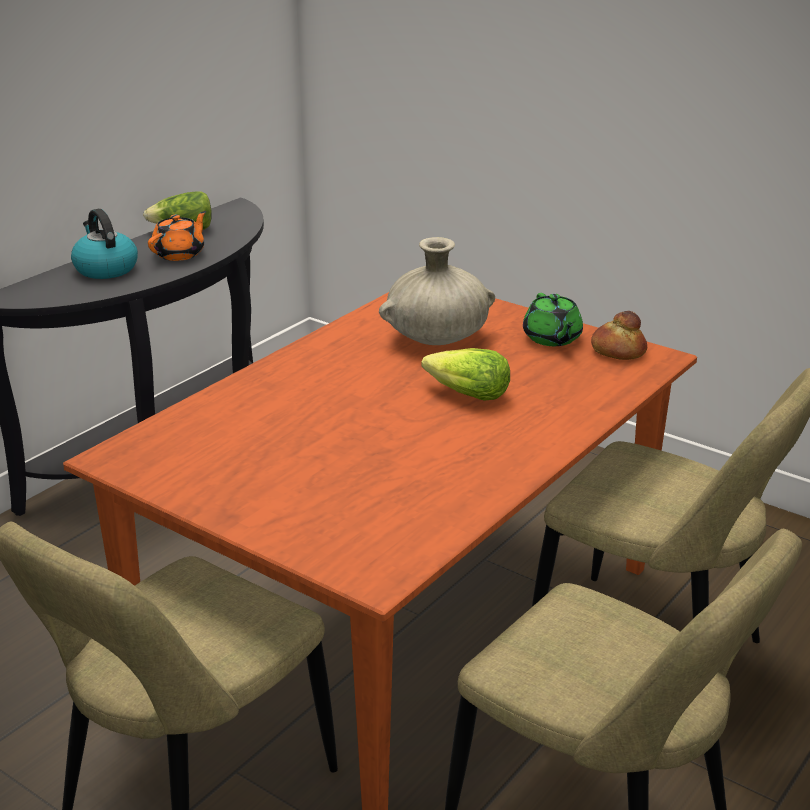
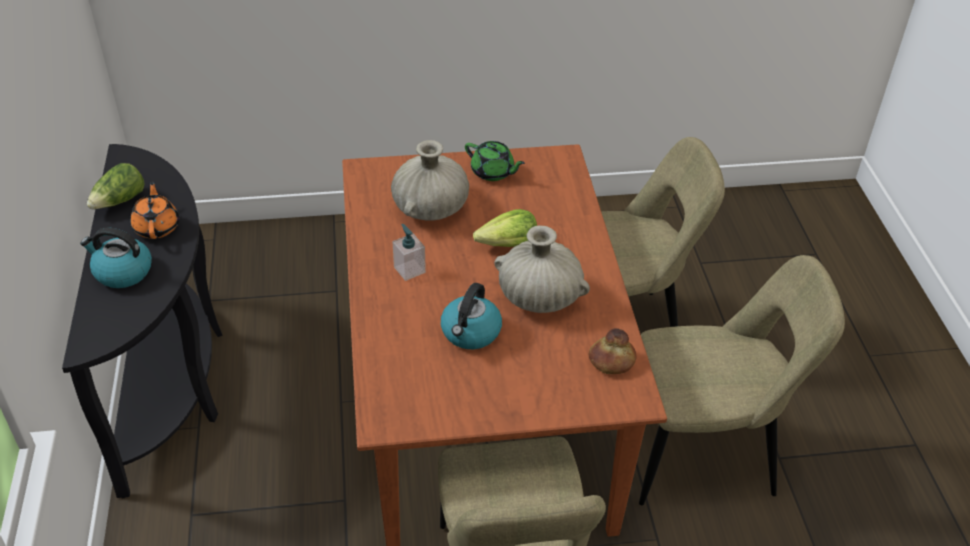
camera: 45 degrees left, 15 degrees up
(306, 438) = (471, 333): none -> kettle
(335, 370) = (409, 269): none -> soap dispenser
(424, 447) = (539, 297): none -> beige vase
(618, 351) = (538, 163): bread -> bread (611, 360)

